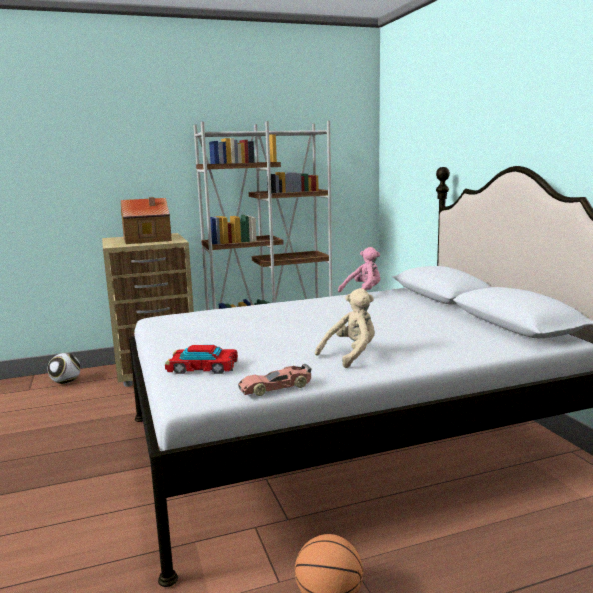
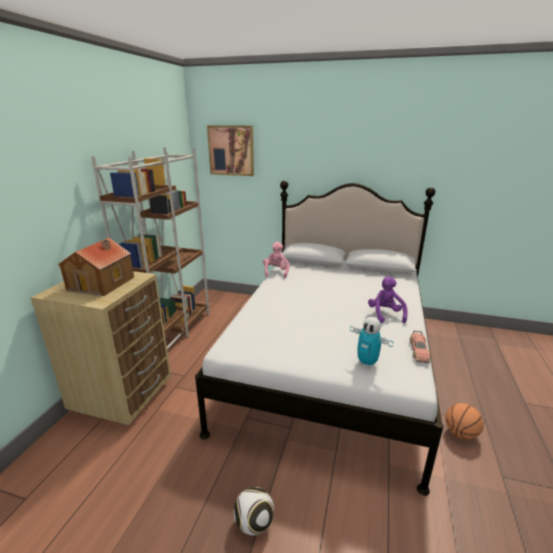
camera: 55 degrees left, 10 degrees up
(66, 382) = (54, 462): football -> football (254, 523)
(202, 367) = (367, 363): toy car -> toy robot
(351, 355) = (385, 315): beige plush toy -> purple plush toy
(407, 128) = (231, 150): none -> picture

